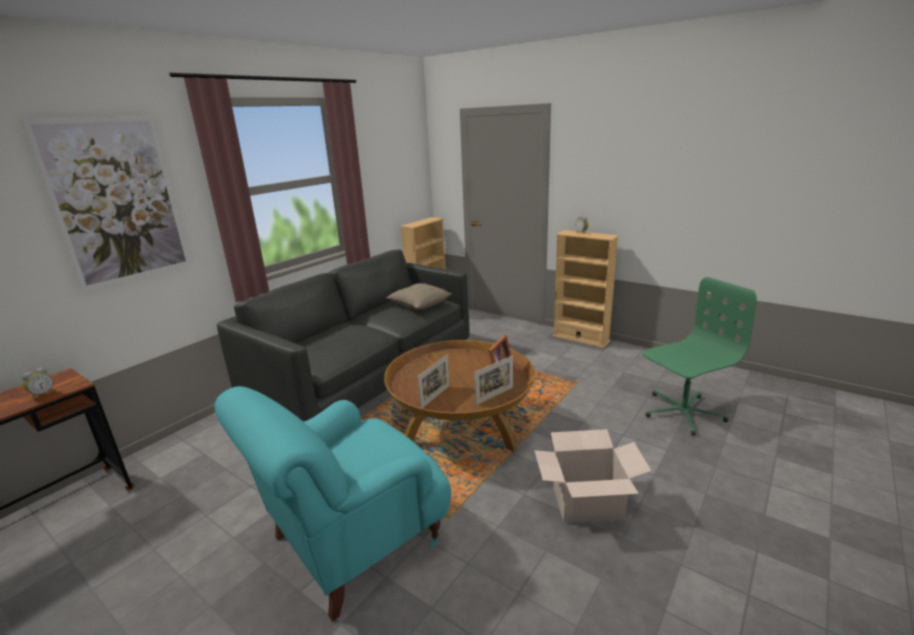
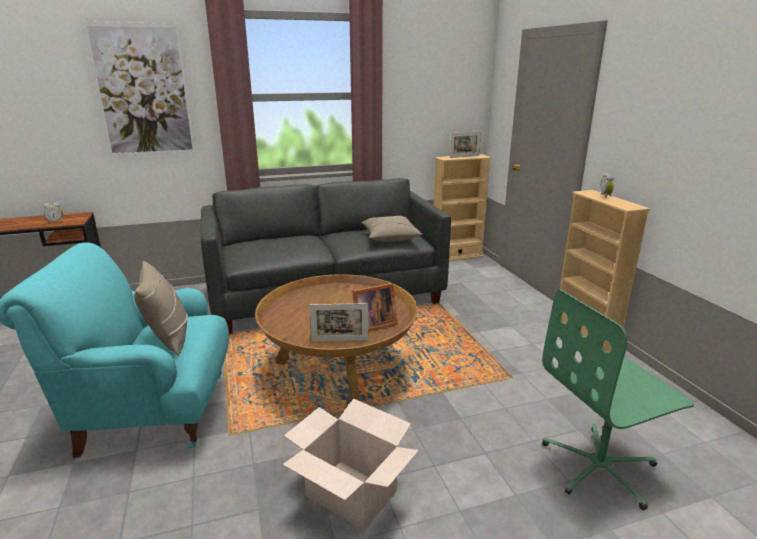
camera: 35 degrees right, 0 degrees up
(376, 451) = (168, 337): none -> beige pillow
(435, 397) = (294, 321): picture frame -> picture frame (464, 157)
(682, 412) = (600, 467): green office chair -> green office chair turned 150 degrees clockwise

